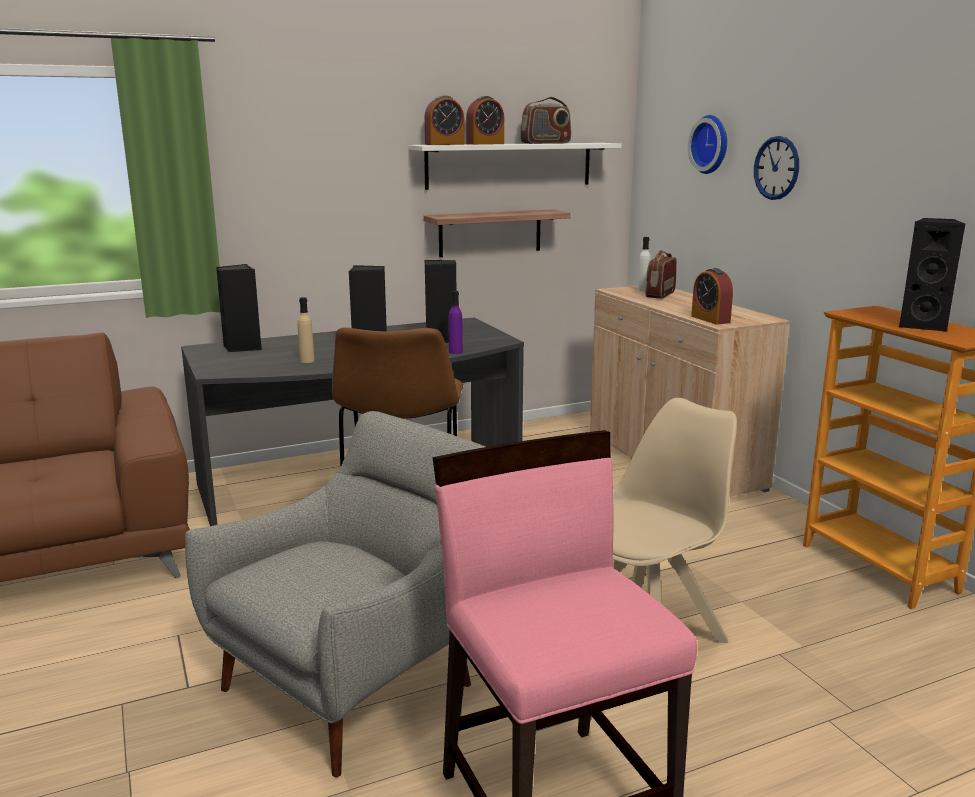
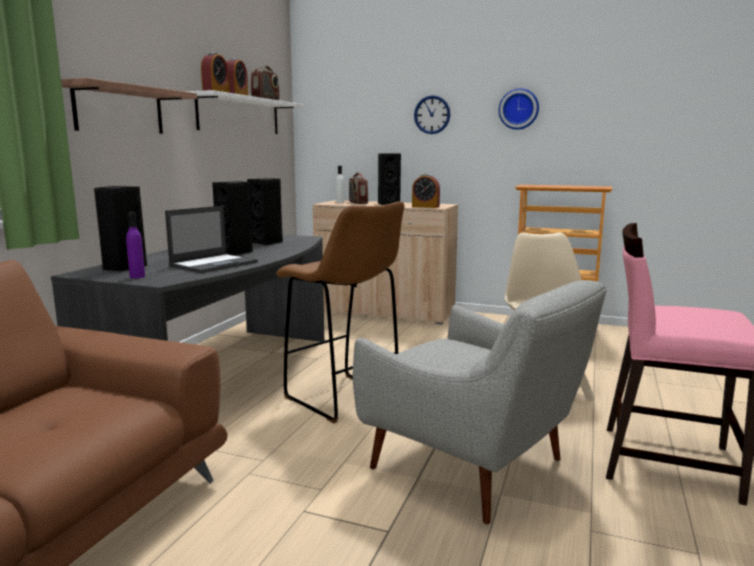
camera: 45 degrees left, 5 degrees down
(307, 361) = (214, 264): beige bottle -> laptop
(357, 681) = (475, 467): grey armchair -> grey armchair turned 135 degrees clockwise
(455, 352) = (301, 245): purple bottle -> purple bottle (137, 276)
(490, 233) = (233, 167): shelf -> shelf (120, 110)
(712, 144) = (373, 103): wall clock -> wall clock (519, 109)
(923, 325) = (567, 186): black speaker -> black speaker (387, 203)

